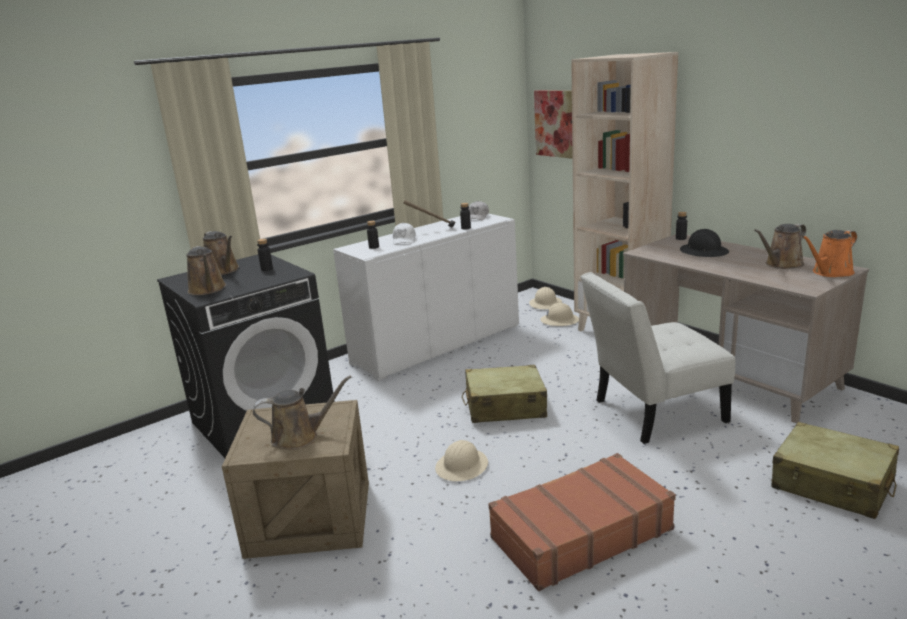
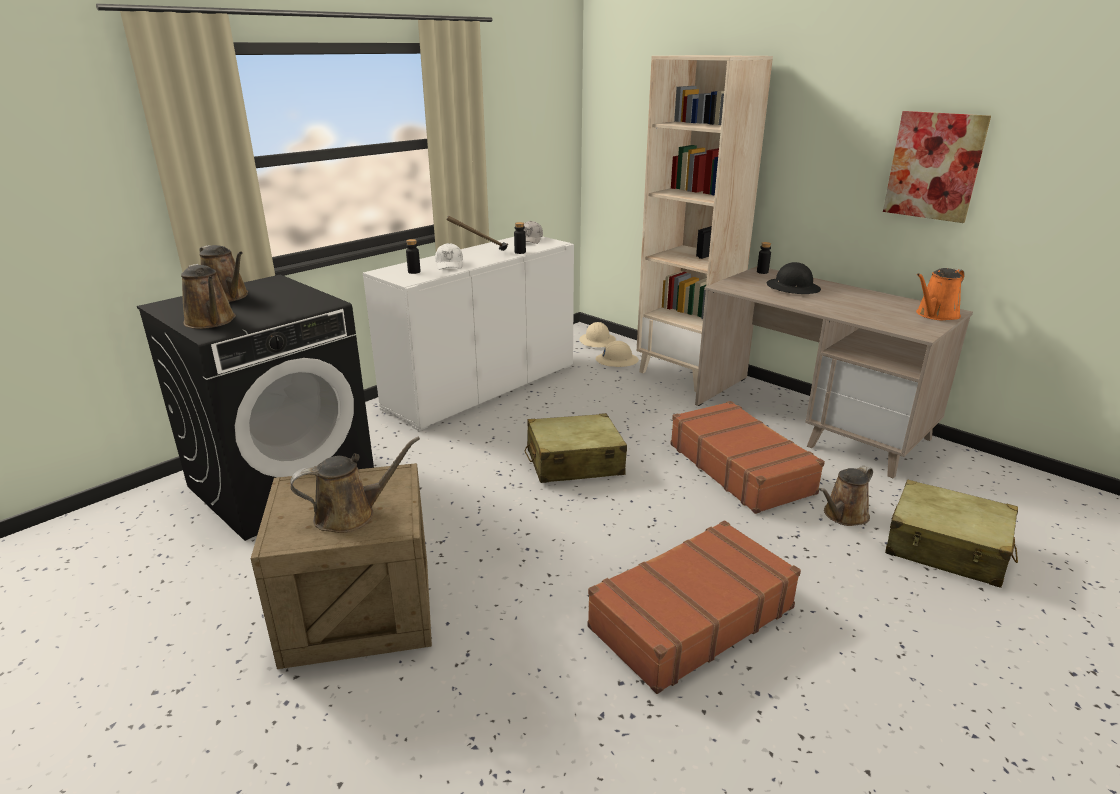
camera: 10 degrees left, 5 degrees up
(267, 269) = (286, 296): black bottle -> none
(462, 466) = (537, 537): beige hard hat -> none
(555, 123) = (616, 134): picture -> picture (934, 166)
(653, 413) = (740, 468): white chair -> brown suitcase
(781, 264) = (881, 305): brown watering can -> brown watering can (843, 516)

